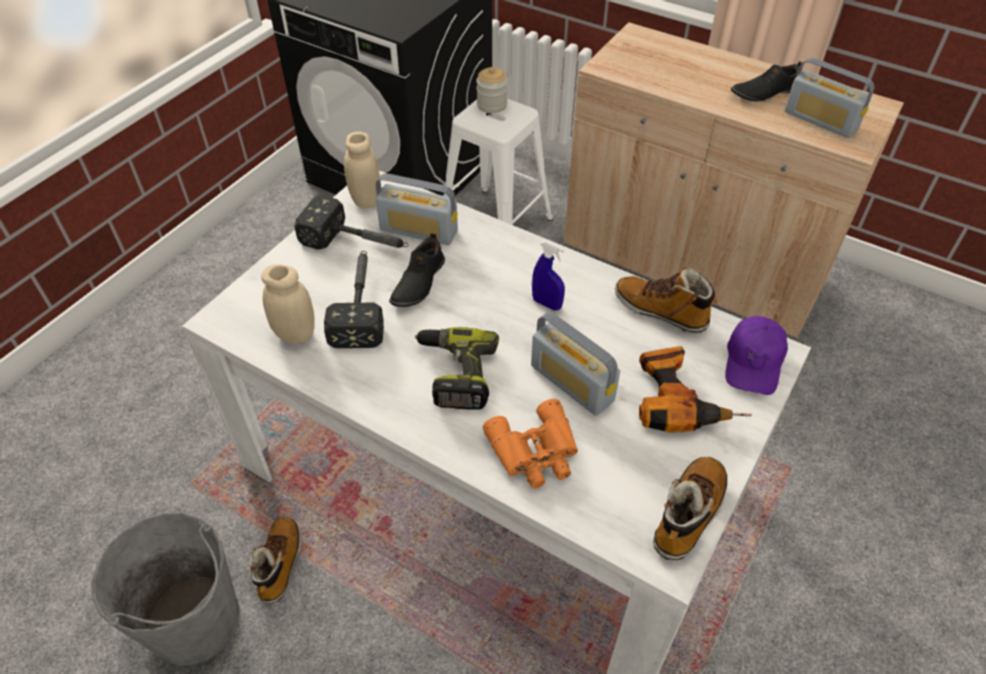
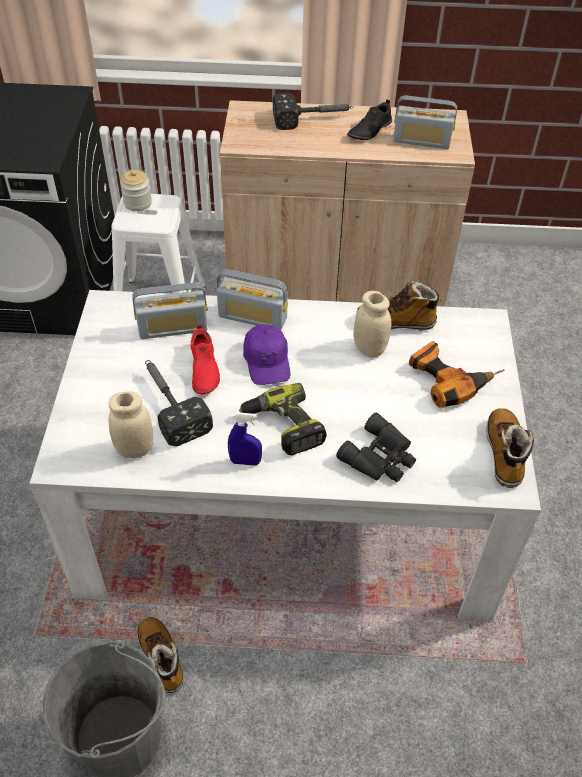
camera: 30 degrees left, 0 degrees up
(358, 243) = (130, 356): hammer -> hammer (313, 119)
(366, 200) = (109, 319): beige jar -> beige jar (369, 349)
(418, 282) = (203, 369): black shoe -> red shoe
(536, 452) = (380, 457): orange binoculars -> black binoculars
(546, 304) = (313, 348): blue spray bottle -> blue spray bottle (245, 461)
(572, 383) = (371, 398): radio -> radio (252, 317)
(753, 362) = (478, 334): purple cap -> purple cap (267, 361)

